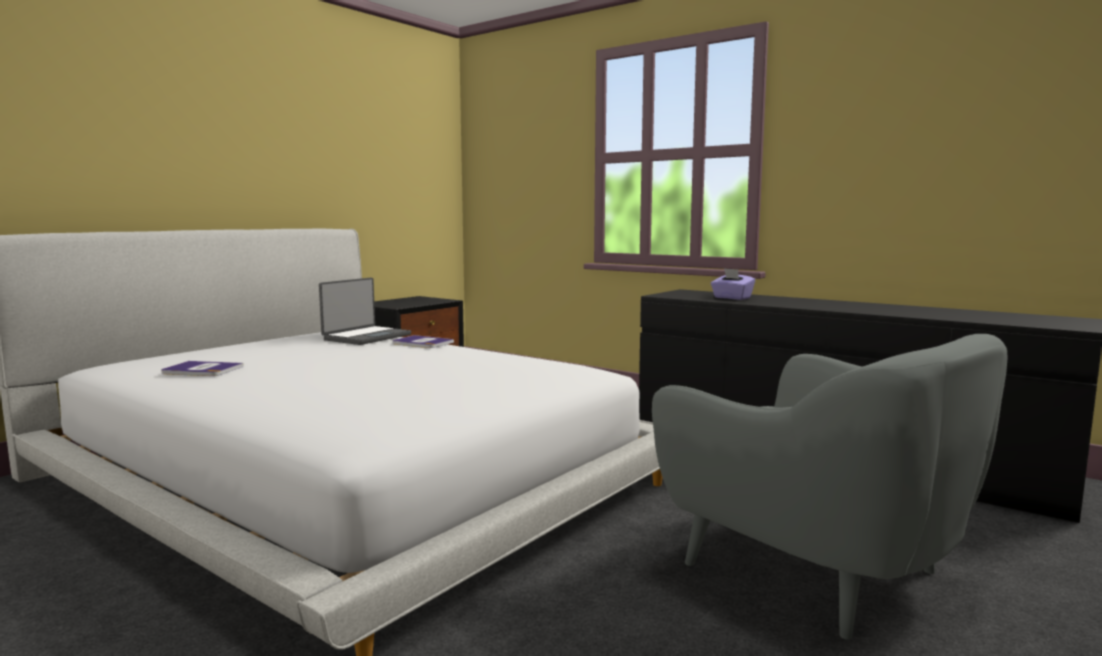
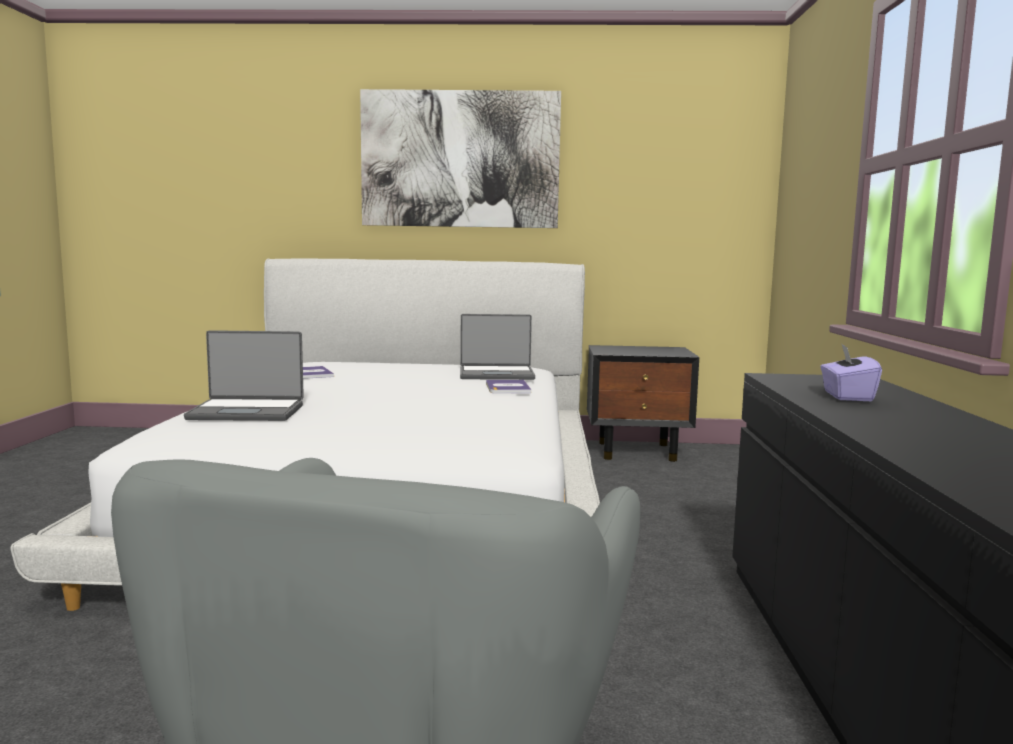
camera: 55 degrees right, 0 degrees up
(217, 119) = (460, 159): none -> picture
(343, 403) = (247, 412): none -> laptop

